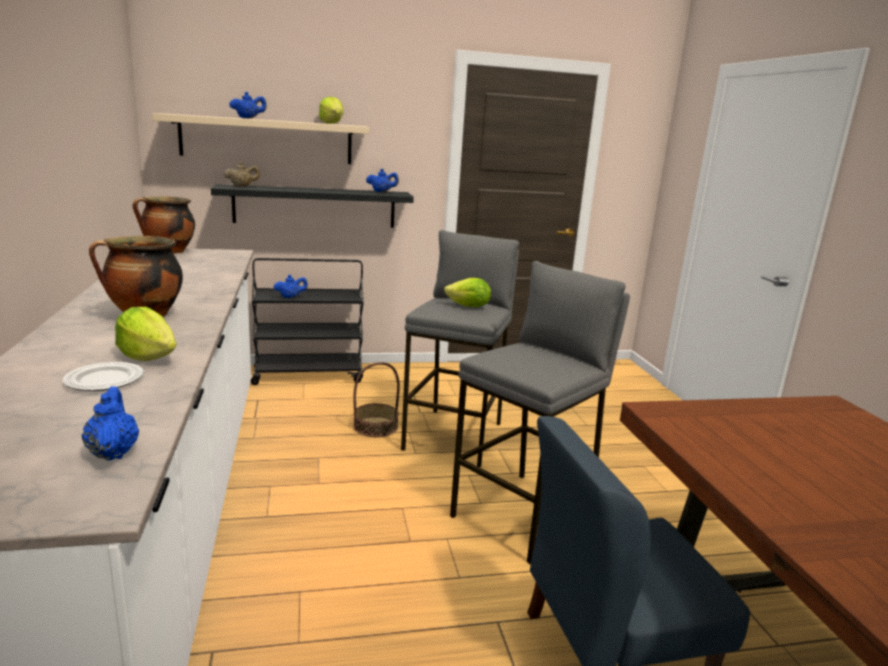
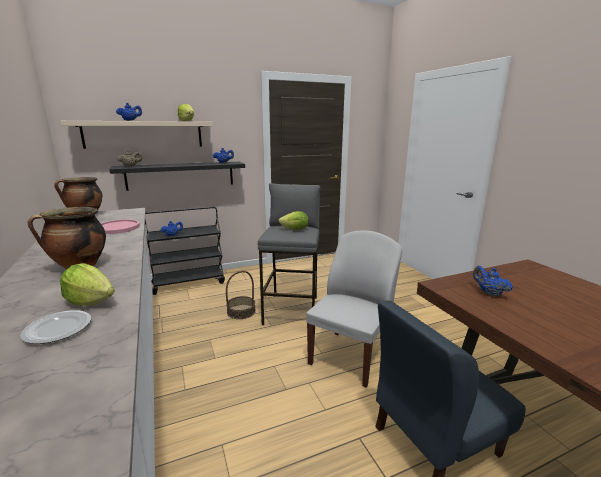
camera: 10 degrees left, 0 degrees up
(113, 452) = (81, 404): blue teapot -> blue teapot (488, 293)
(207, 273) = (118, 228): none -> pink plate
(525, 514) = (351, 356): grey stool -> white chair

